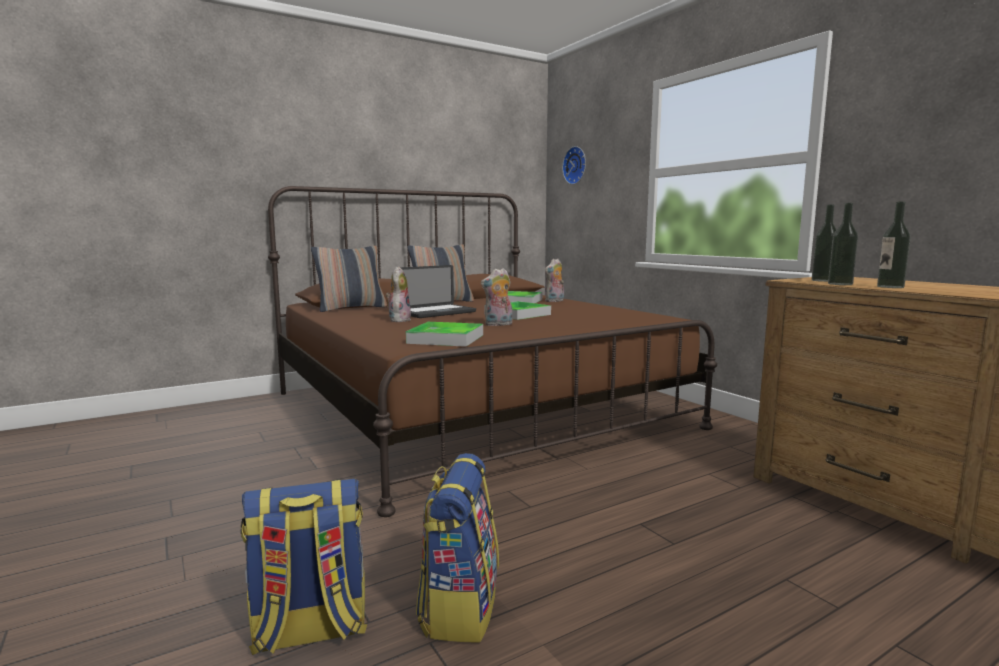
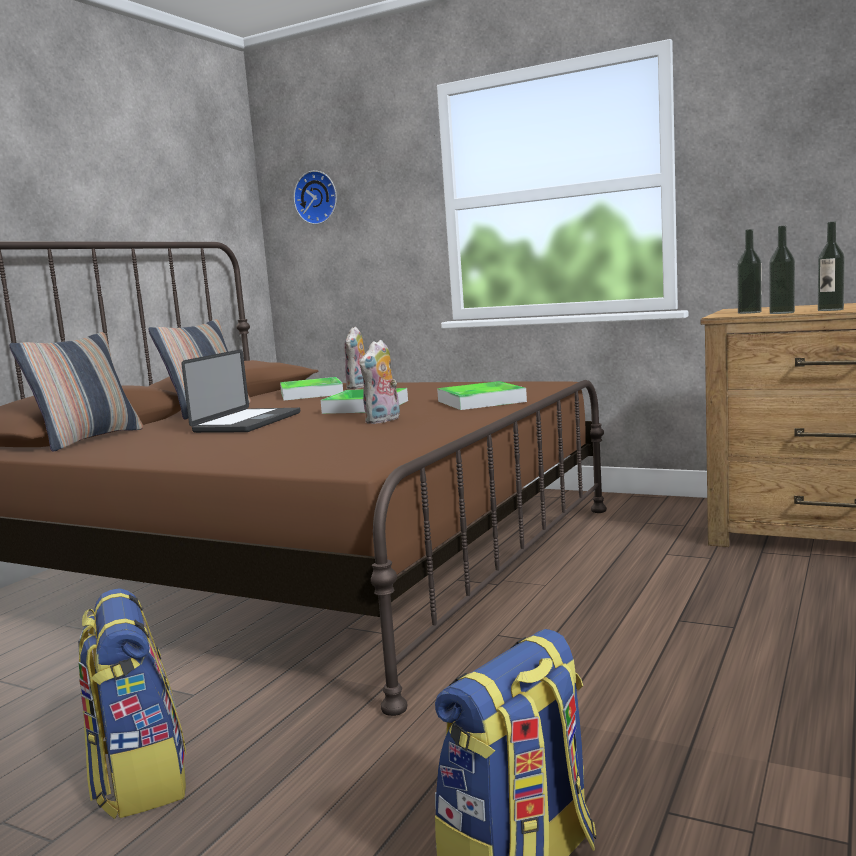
camera: 30 degrees left, 0 degrees up
(398, 320) = (224, 439): plush toy -> none
(446, 339) = (375, 446): tray -> tray (481, 401)
(459, 607) = (640, 767): backpack -> backpack (139, 778)

